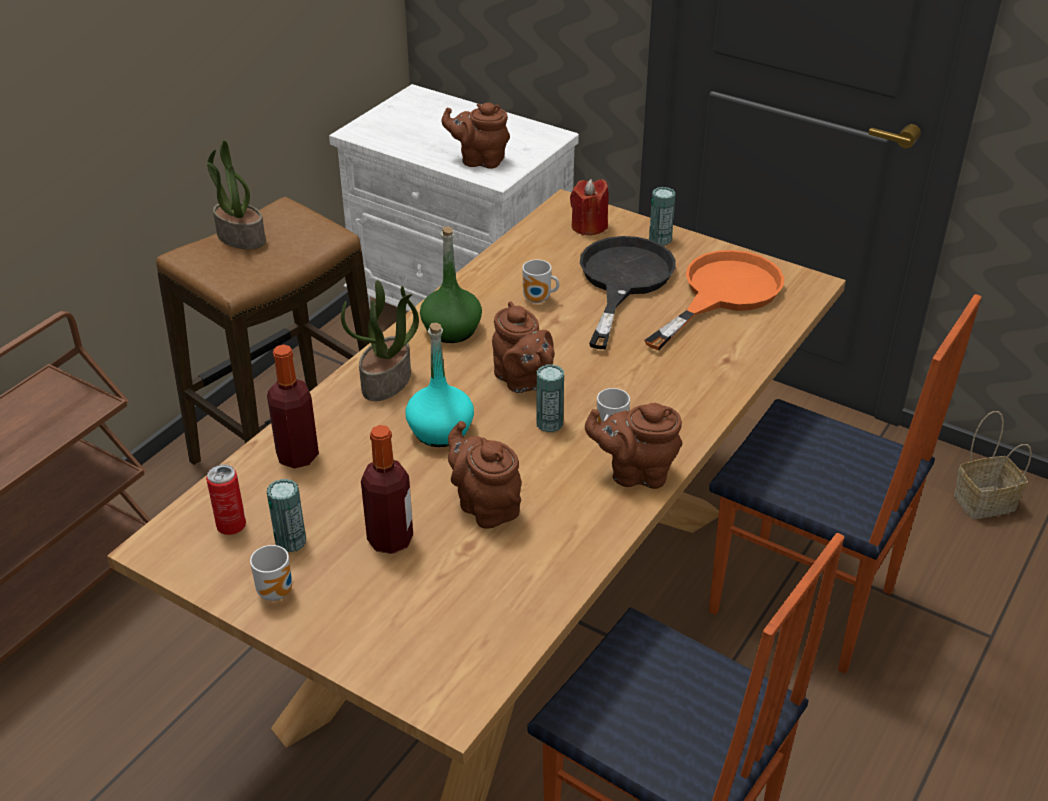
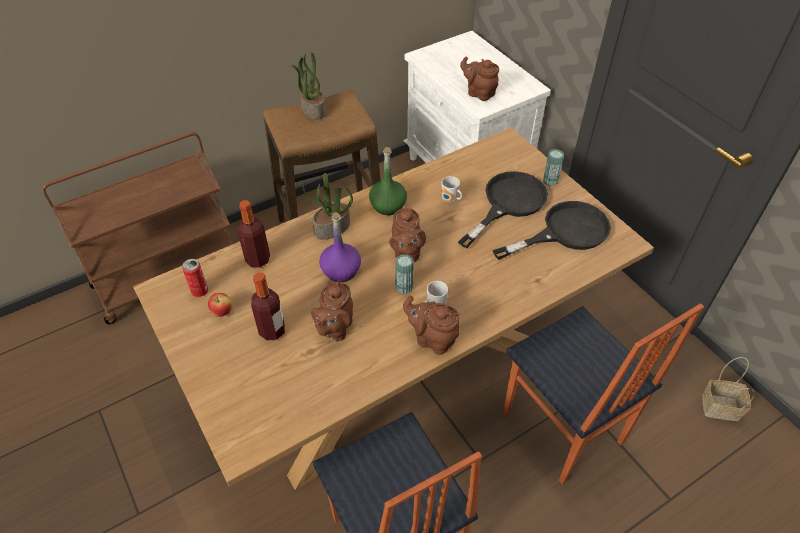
camera: 25 degrees right, 10 degrees up
(278, 591) = (198, 340): mug -> none
(290, 541) = (222, 312): can -> apple
(441, 431) = (341, 270): turquoise bottle -> purple bottle
(485, 506) = (335, 329): brown teapot -> brown teapot turned 150 degrees counterclockwise
(589, 226) = (511, 159): red candle -> none
(722, 294) = (564, 232): orange frying pan -> black frying pan

